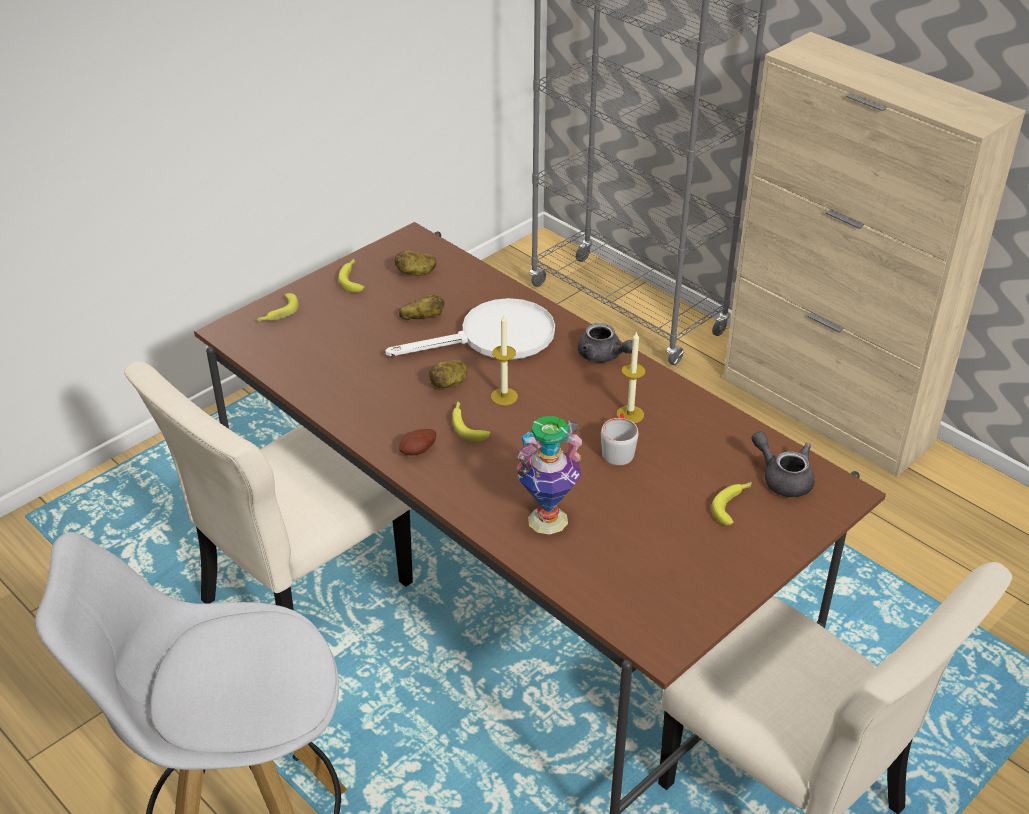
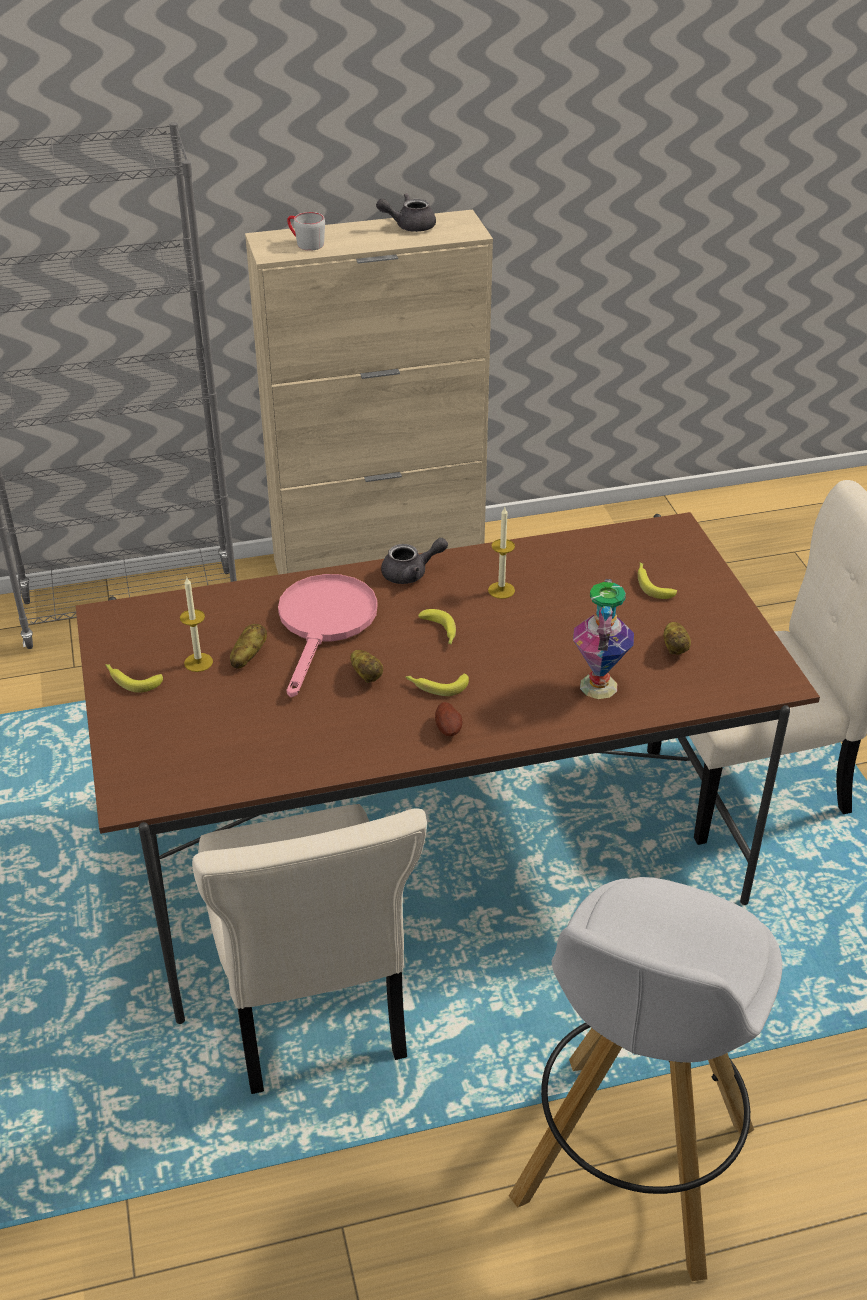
camera: 60 degrees left, 0 degrees up
(277, 313) = (136, 753): banana -> banana (440, 632)
(416, 273) = (168, 635): potato -> potato (675, 648)
(494, 338) = (325, 624): white frying pan -> pink frying pan
(504, 396) = (415, 649): candle -> candle (198, 662)
(618, 449) = (540, 614): grey mug -> grey mug (305, 243)
(782, 478) = (639, 549): grey teapot -> grey teapot (409, 226)

